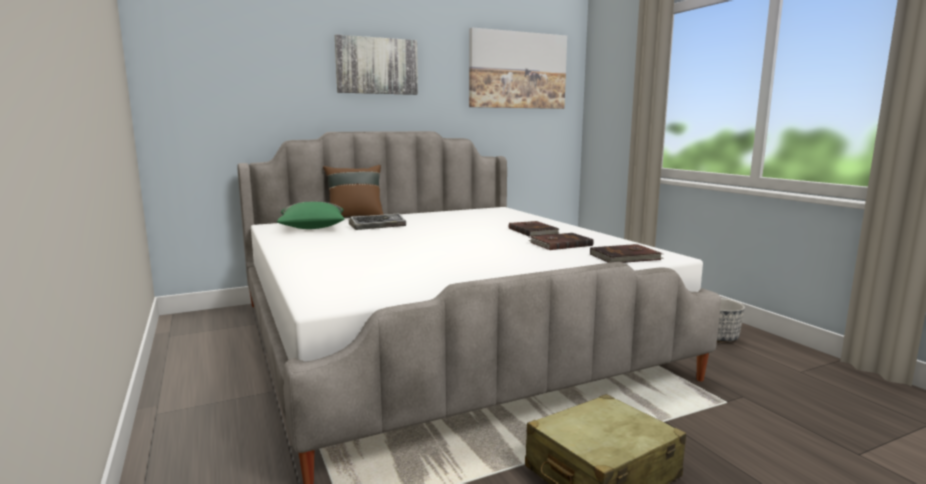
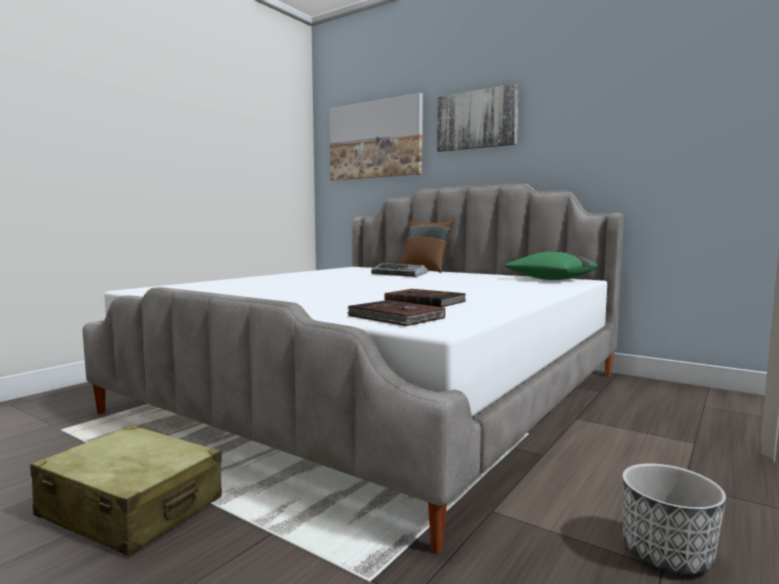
camera: 60 degrees right, 5 degrees down
(312, 228) = (362, 271): green pillow -> green pillow (550, 279)
(517, 70) = (666, 92): picture -> picture (375, 140)
(533, 231) = (478, 293): brown book -> none

